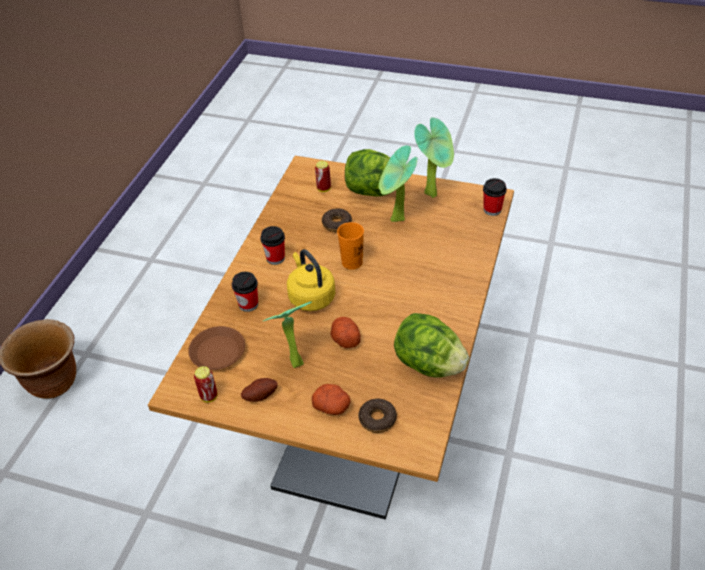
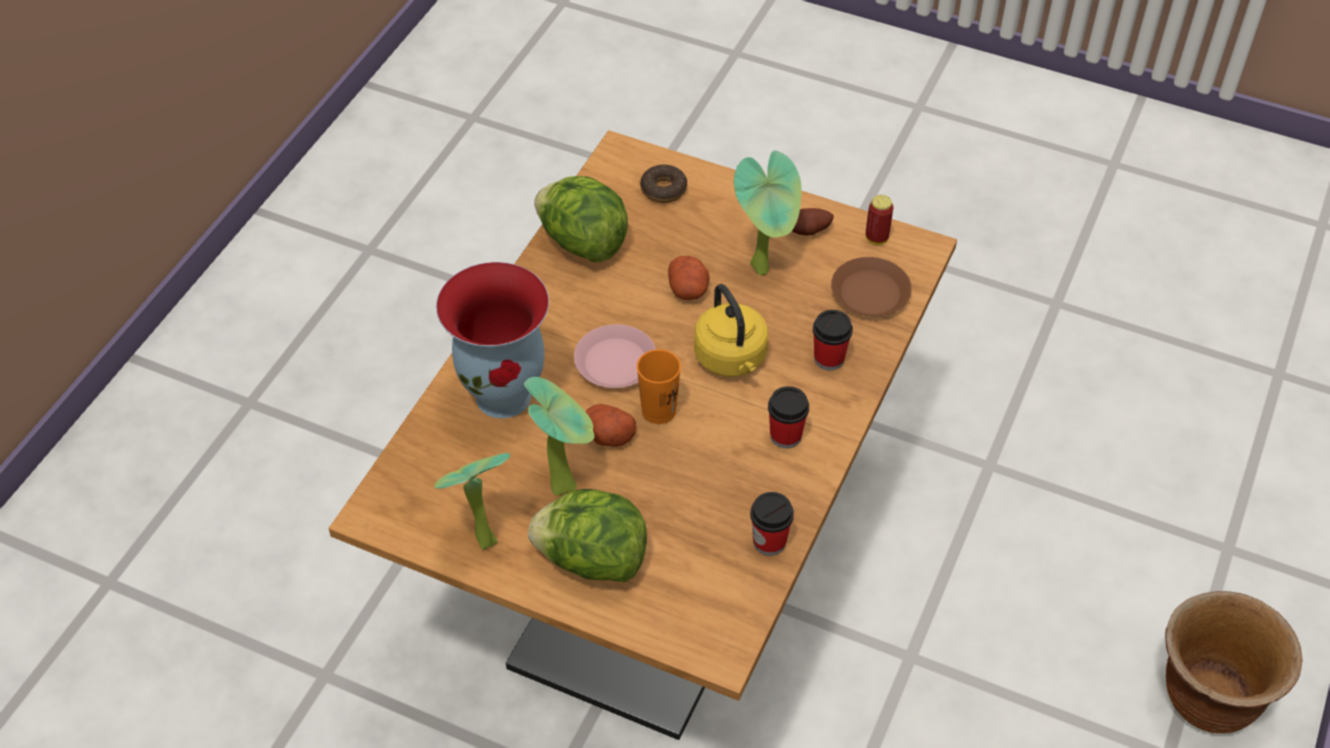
camera: 175 degrees left, 5 degrees up
(324, 189) = (687, 582): can -> none
(332, 406) = (717, 209): potato -> potato (607, 435)
(337, 224) = (673, 493): donut -> none
(384, 286) = (616, 363): none -> pink plate
(446, 260) = (505, 395): none -> vase
(492, 210) = (389, 485): cup -> cup (769, 542)

